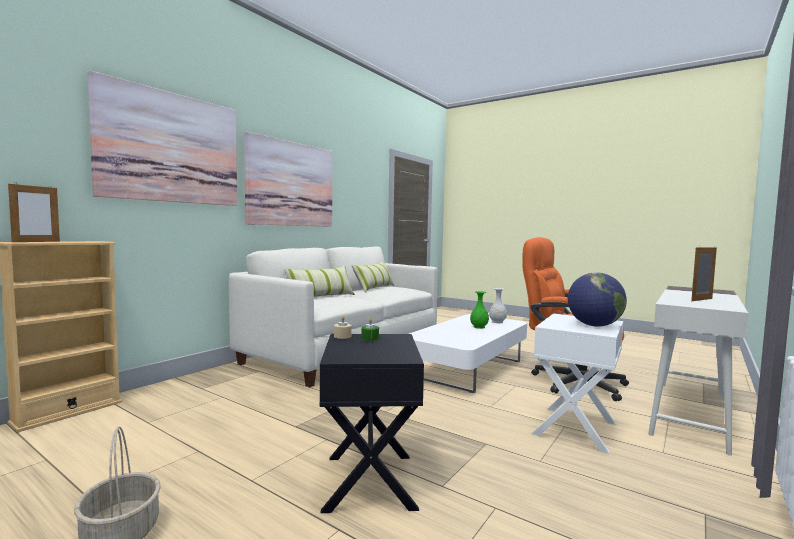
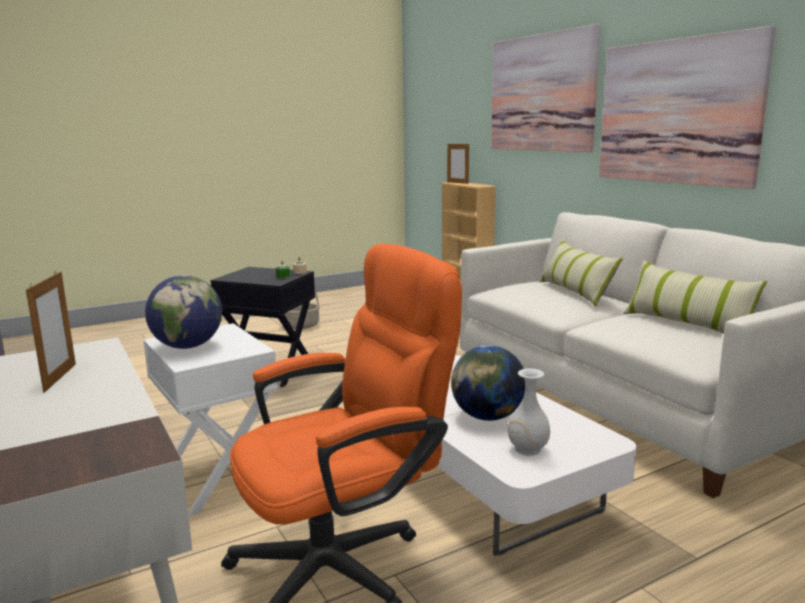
camera: 115 degrees right, 10 degrees up
(479, 327) = (487, 417): green vase -> globe

